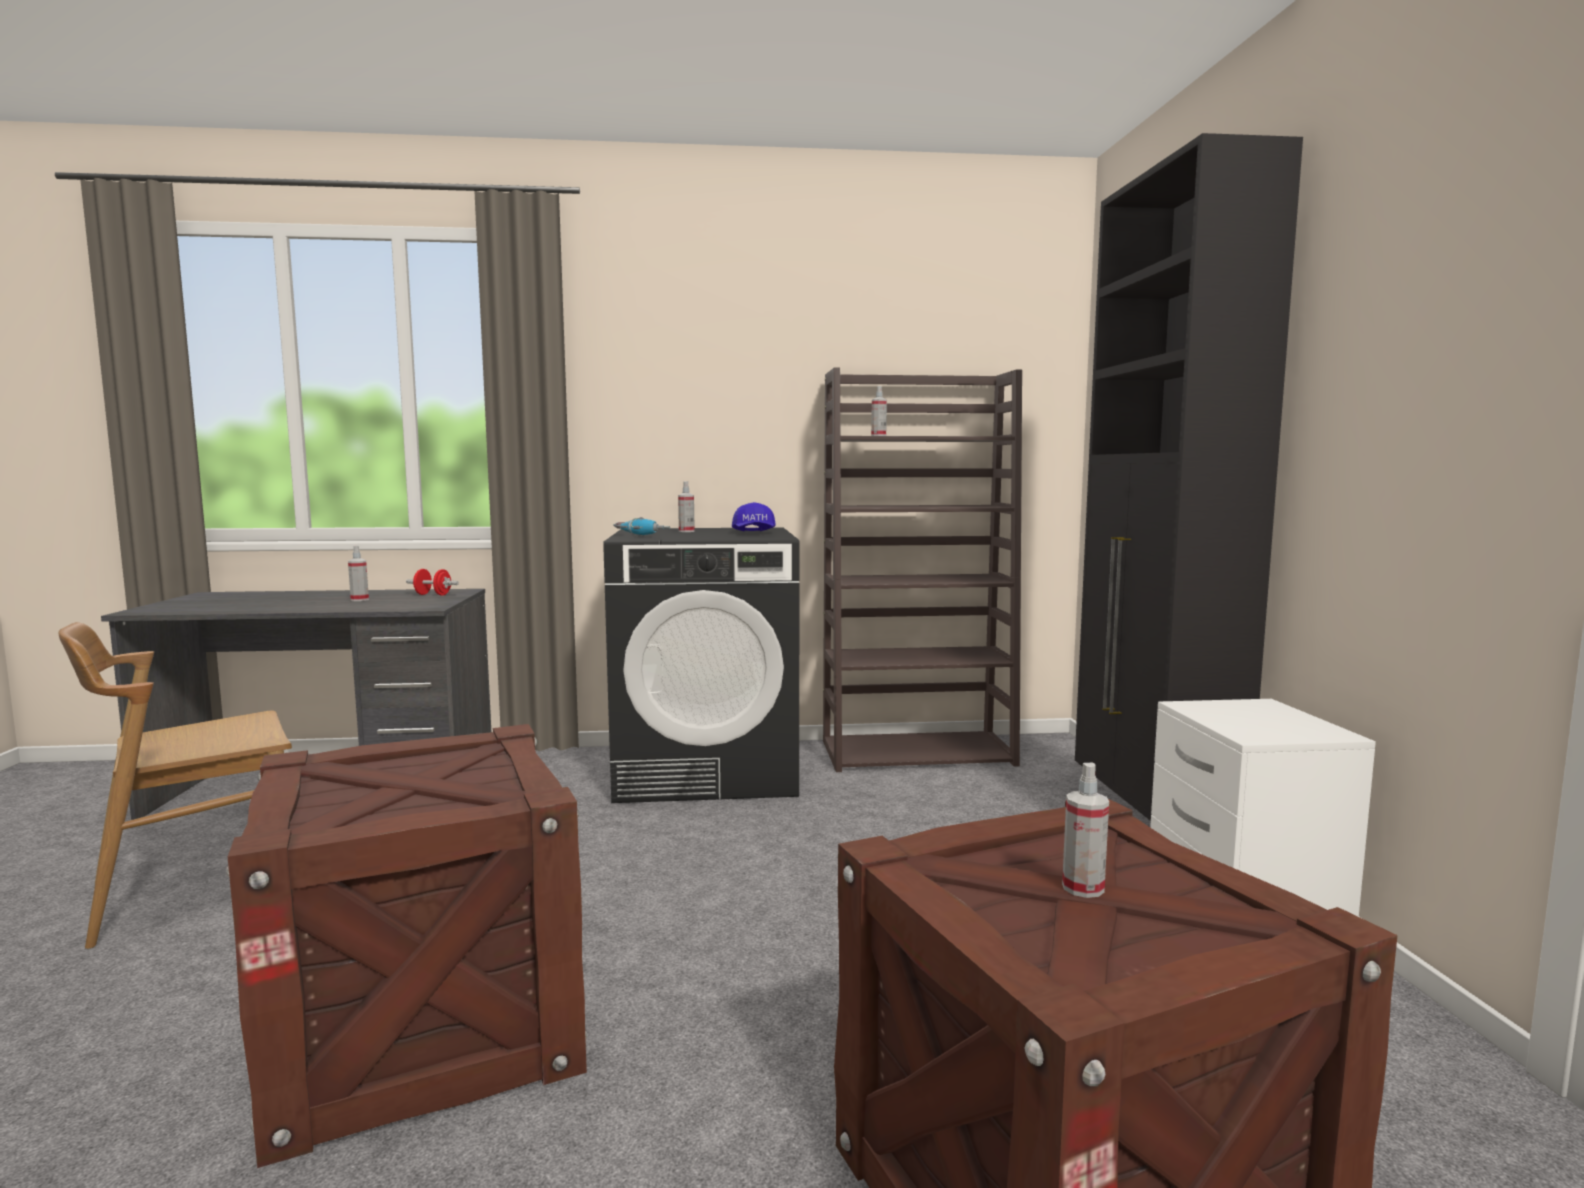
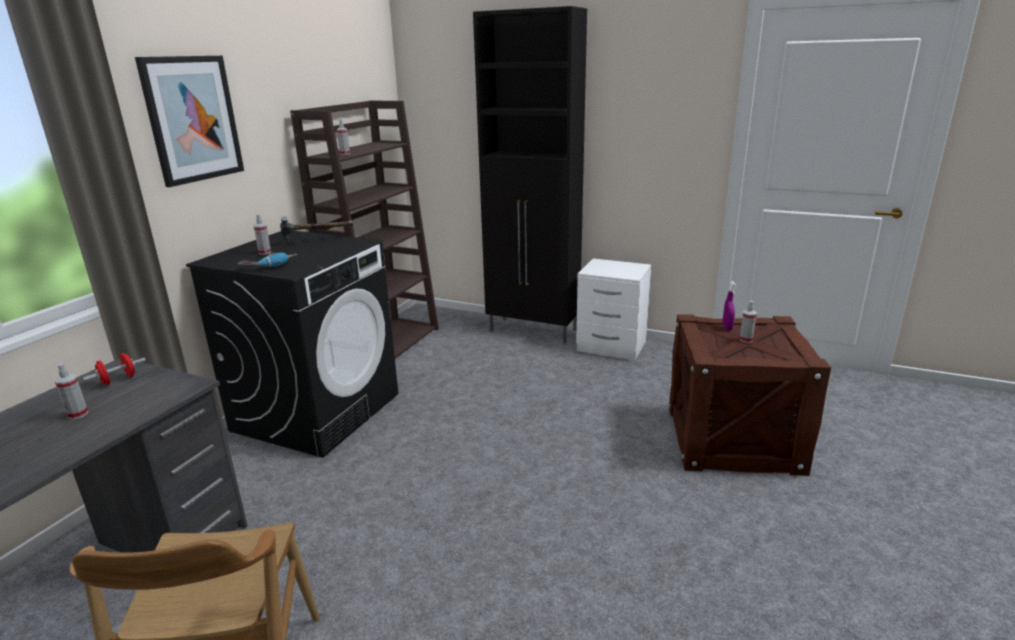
camera: 60 degrees left, 15 degrees up
(424, 1029) = (540, 568): crate -> none
(673, 370) = (192, 119): none -> picture
(754, 533) = (316, 241): blue cap -> hammer
(1133, 859) = (727, 327): none -> purple spray bottle

